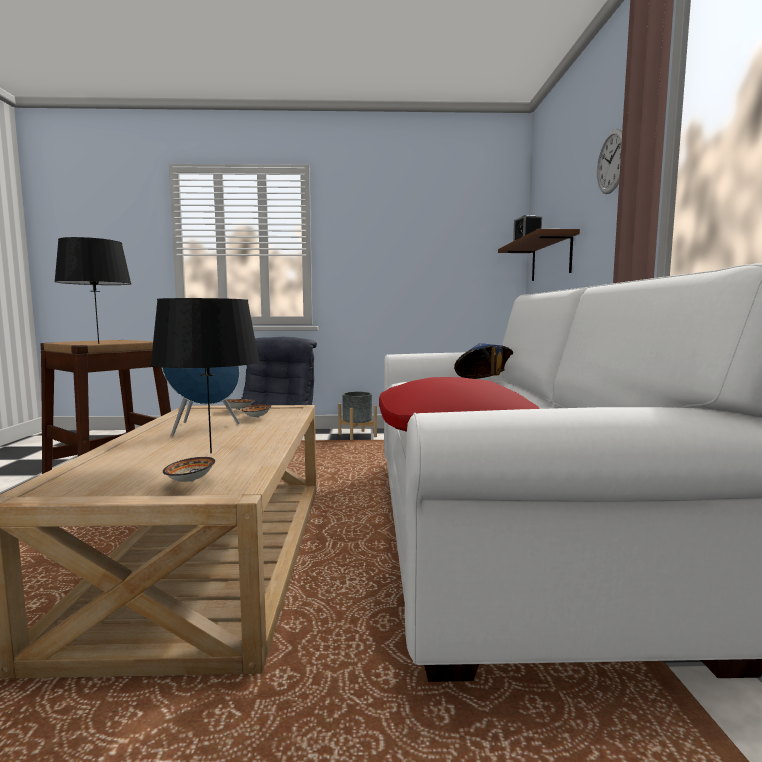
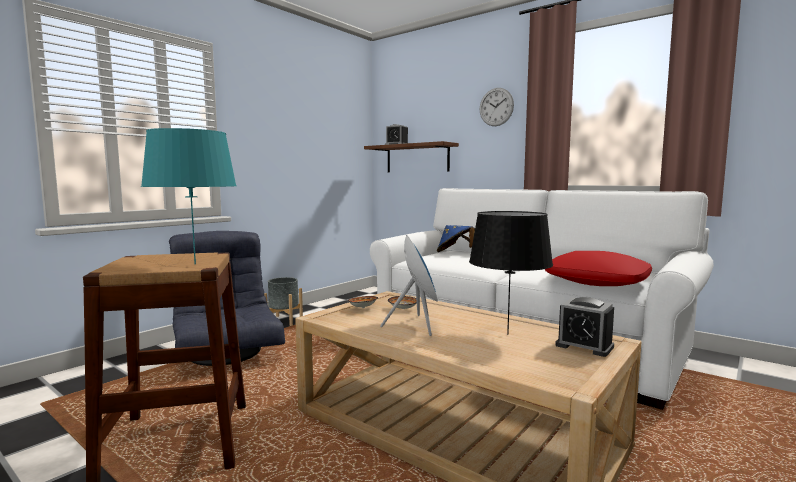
camera: 50 degrees left, 0 degrees up
(99, 343) = (195, 264): black table lamp -> turquoise table lamp
(190, 481) = (584, 346): bowl -> alarm clock

